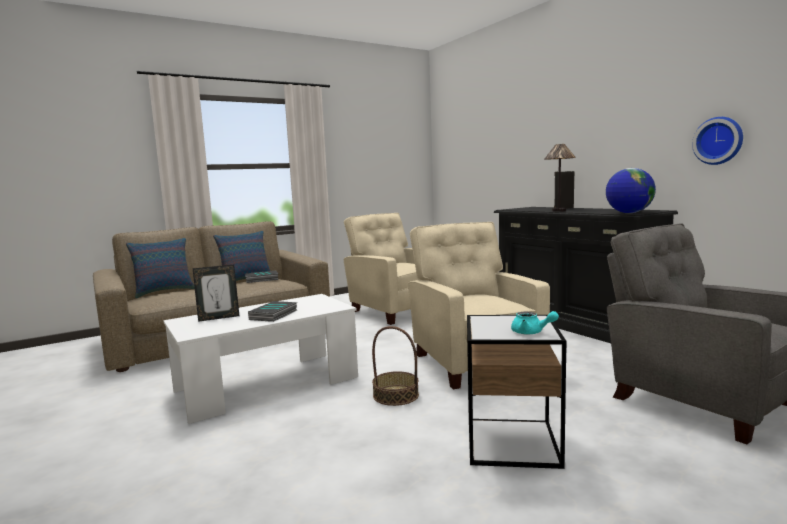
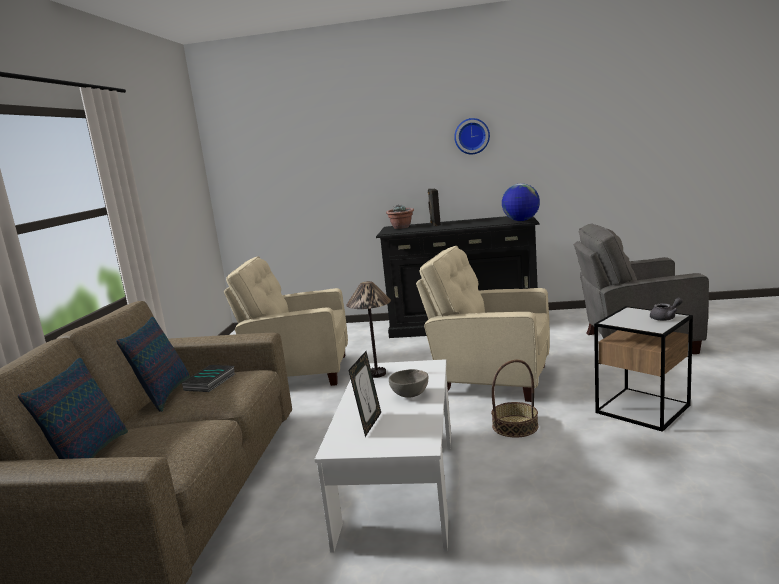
camera: 50 degrees left, 5 degrees up
(274, 315) = (410, 395): book -> grey bowl
(531, 332) = (666, 318): turquoise teapot -> grey teapot
(534, 208) = (401, 227): none -> potted plant
(559, 211) = (451, 227): table lamp -> table lamp (376, 373)
(718, 141) = (553, 158): wall clock -> wall clock (471, 136)

